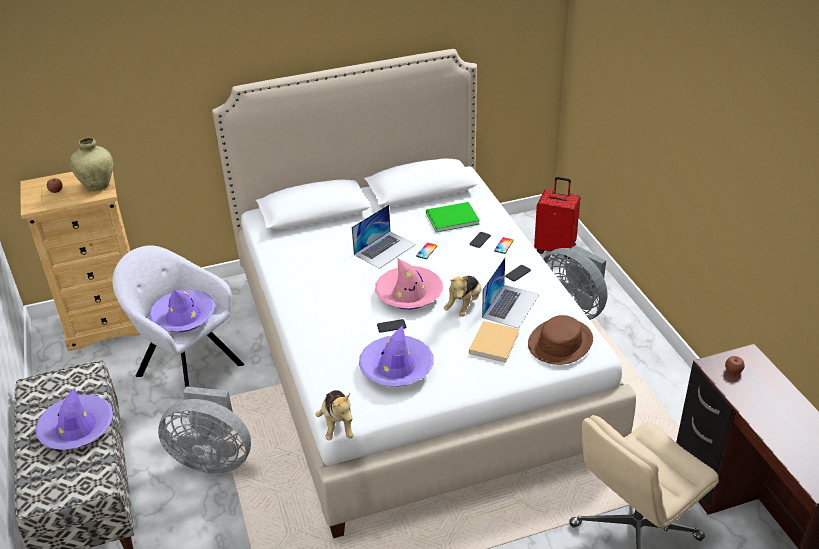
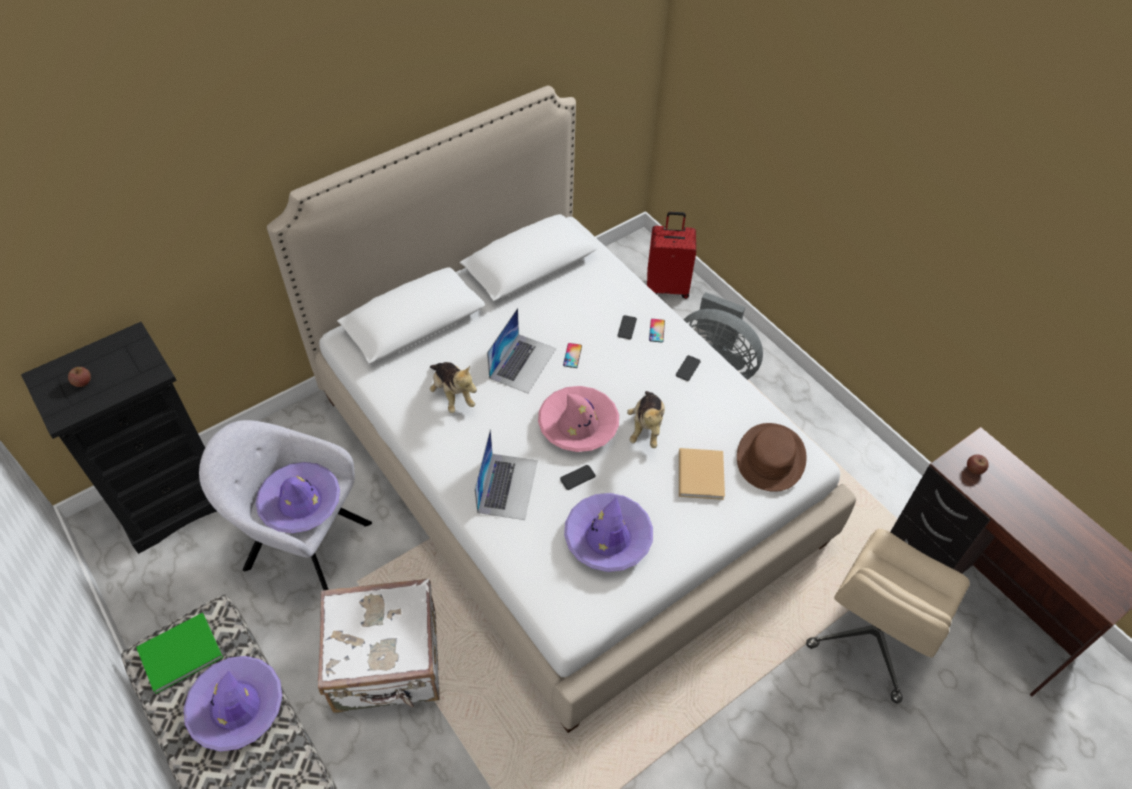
camera: 20 degrees left, 15 degrees up
(98, 185) = (139, 362): beige vase -> none
(108, 323) = (174, 500): beige dresser -> black dresser
(213, 459) = (387, 664): grey fan -> white suitcase
(337, 424) = (572, 635): plush toy -> plush toy (452, 394)
(450, 218) = (580, 300): green book -> green book (177, 652)
(510, 305) = (698, 417): laptop -> laptop (507, 486)

